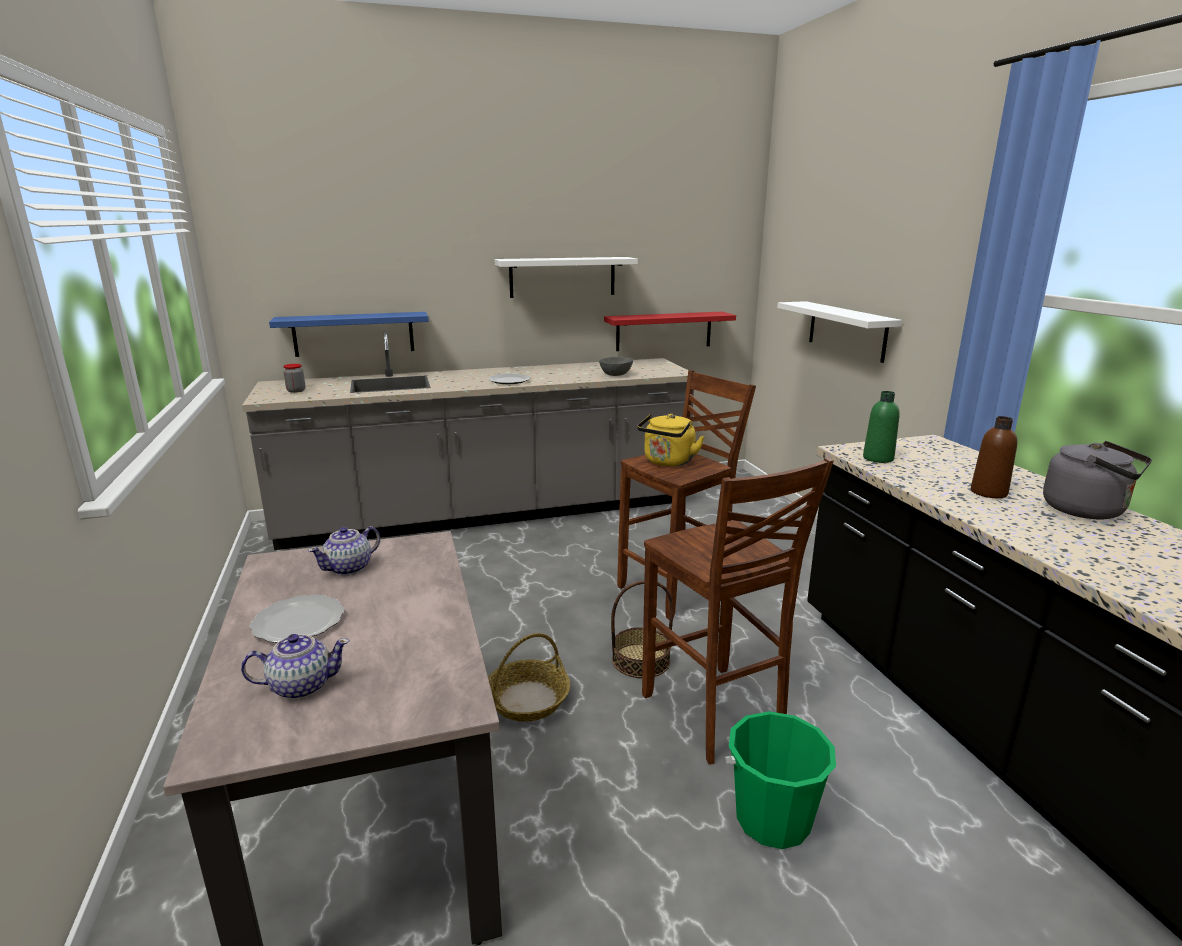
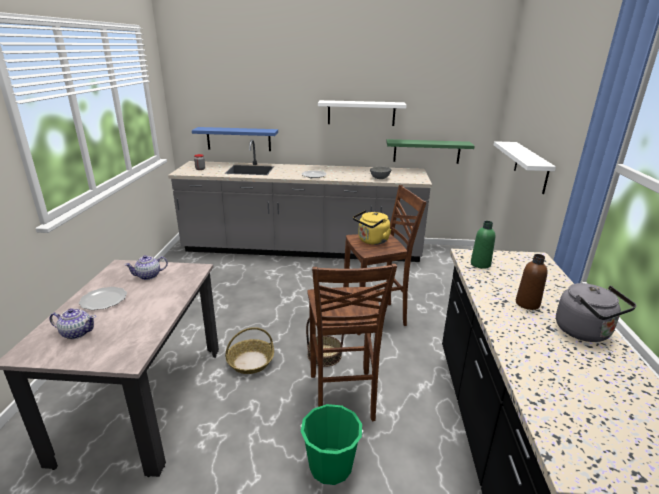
camera: 20 degrees right, 5 degrees up
(664, 331) = (426, 151): red shelf -> green shelf

